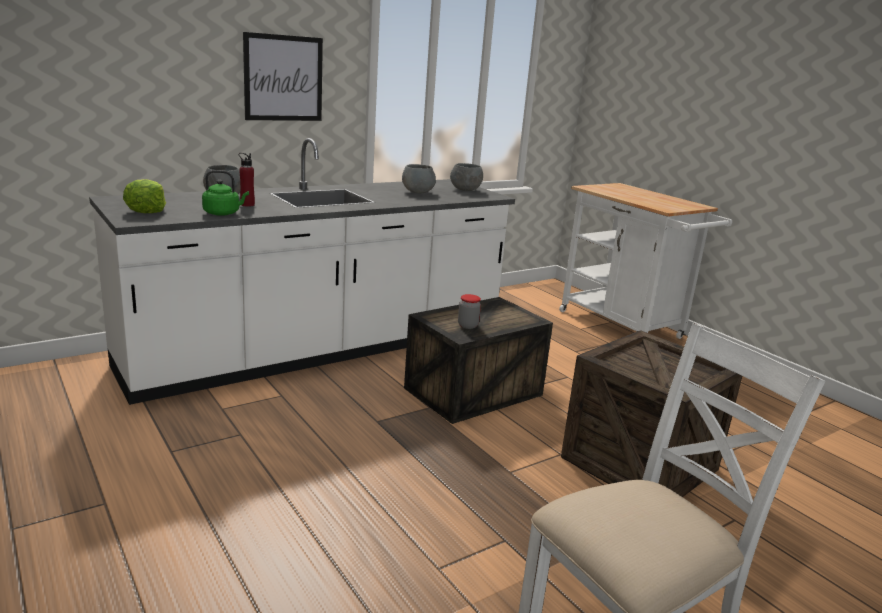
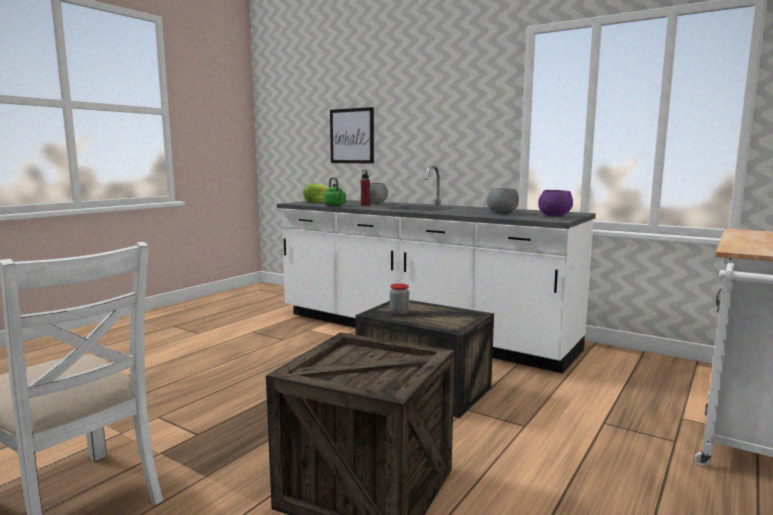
camera: 70 degrees right, 10 degrees down
(283, 78) = (453, 126): picture -> picture (352, 136)
(465, 190) = (554, 216): grey bowl -> purple bowl

